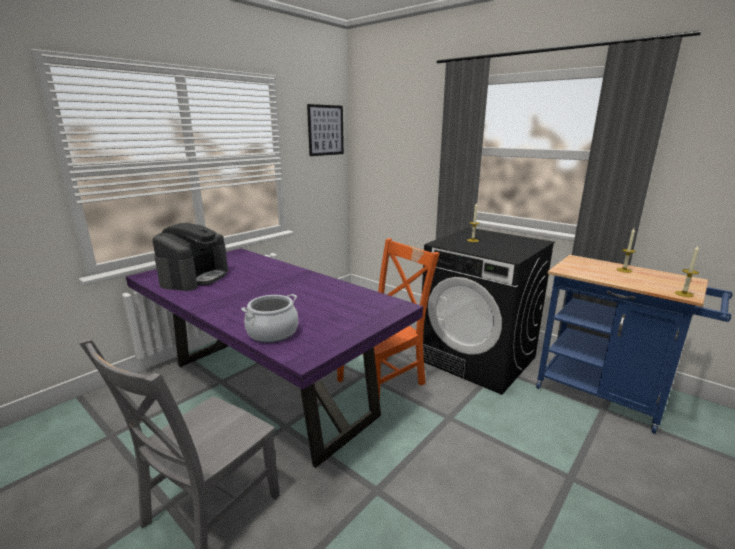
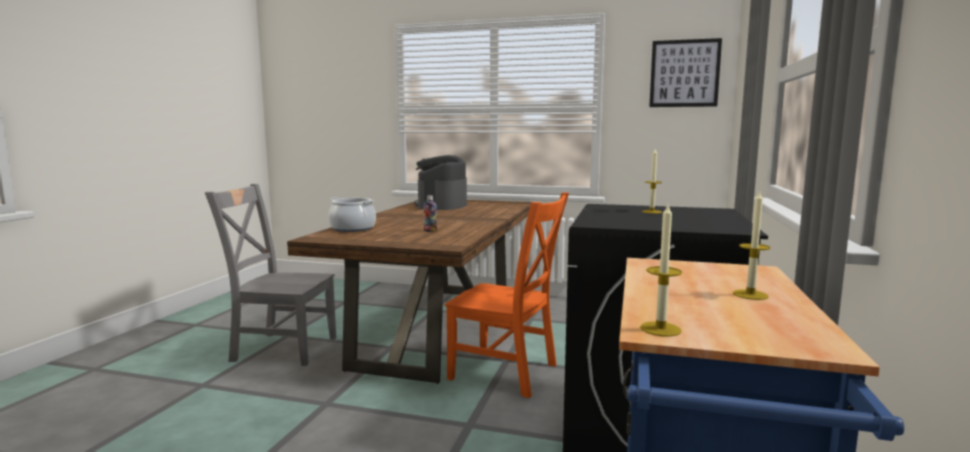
camera: 65 degrees right, 10 degrees down
(195, 277) = (441, 205): coffee machine -> coffee machine turned 105 degrees clockwise
(271, 389) = (439, 329): purple dining table -> brown dining table
(330, 303) = (430, 231): none -> bottle

